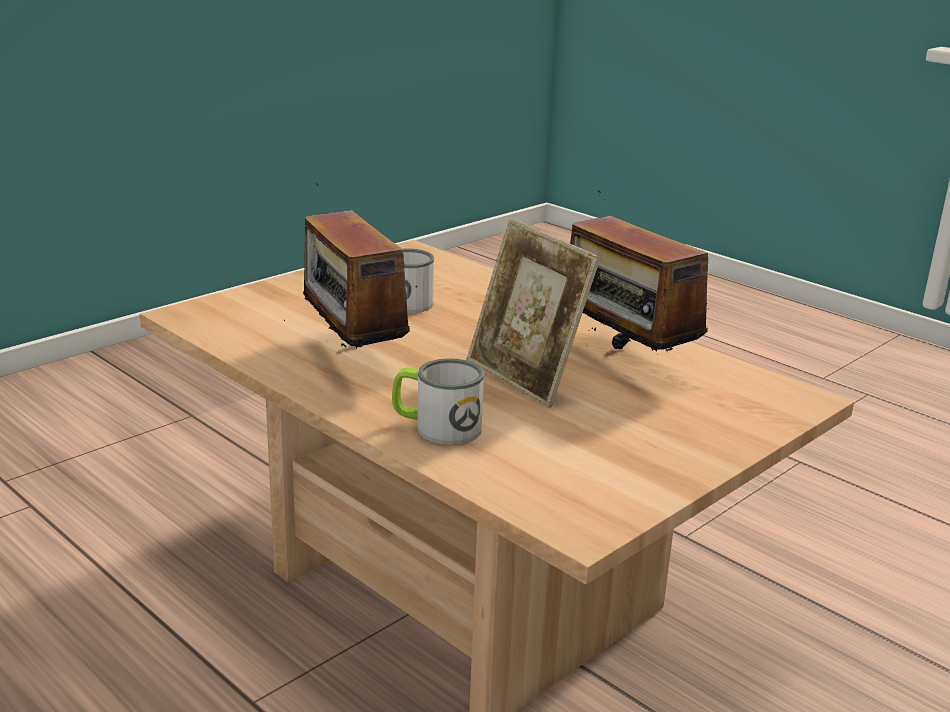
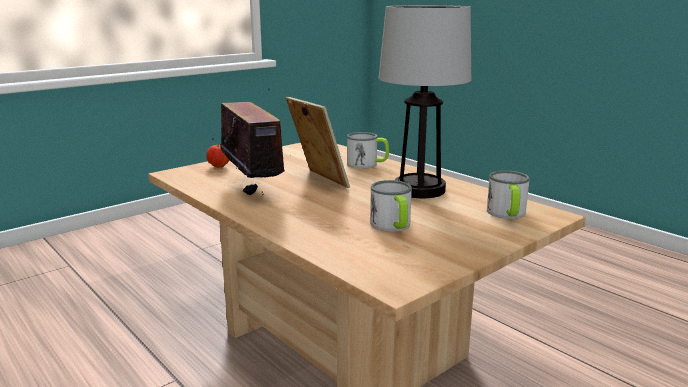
camera: 175 degrees left, 5 degrees down
(245, 315) = (507, 214): none -> mug
(352, 358) = (418, 189): radio -> table lamp
(740, 418) = (219, 167): none -> apple

